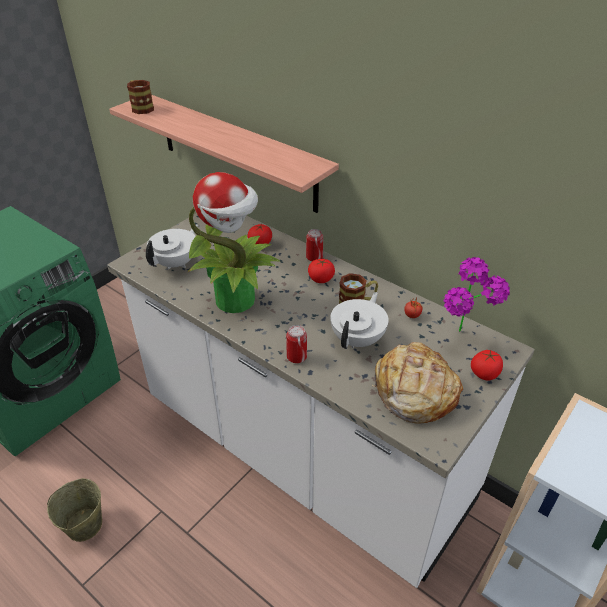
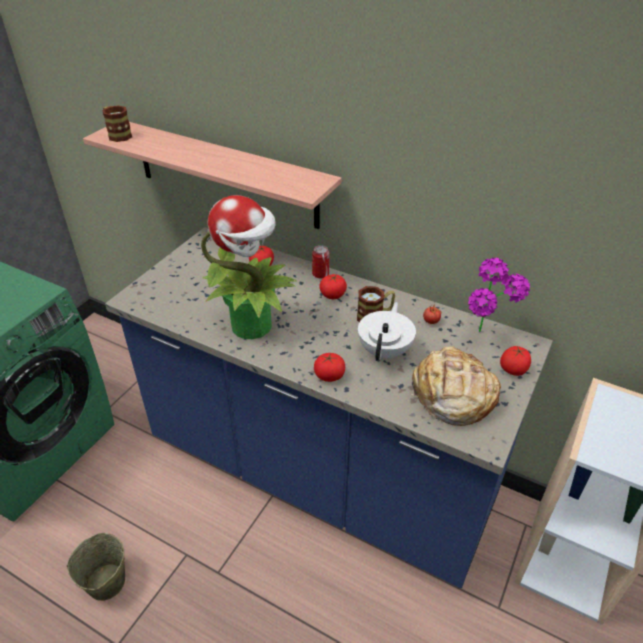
camera: 10 degrees left, 0 degrees up
(176, 263) = (180, 294): white teapot -> none
(296, 357) = (329, 376): can -> tomato
(303, 452) = (320, 473): white counter -> blue counter

